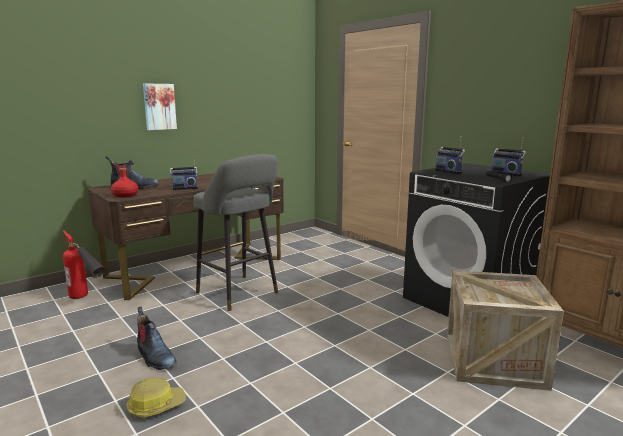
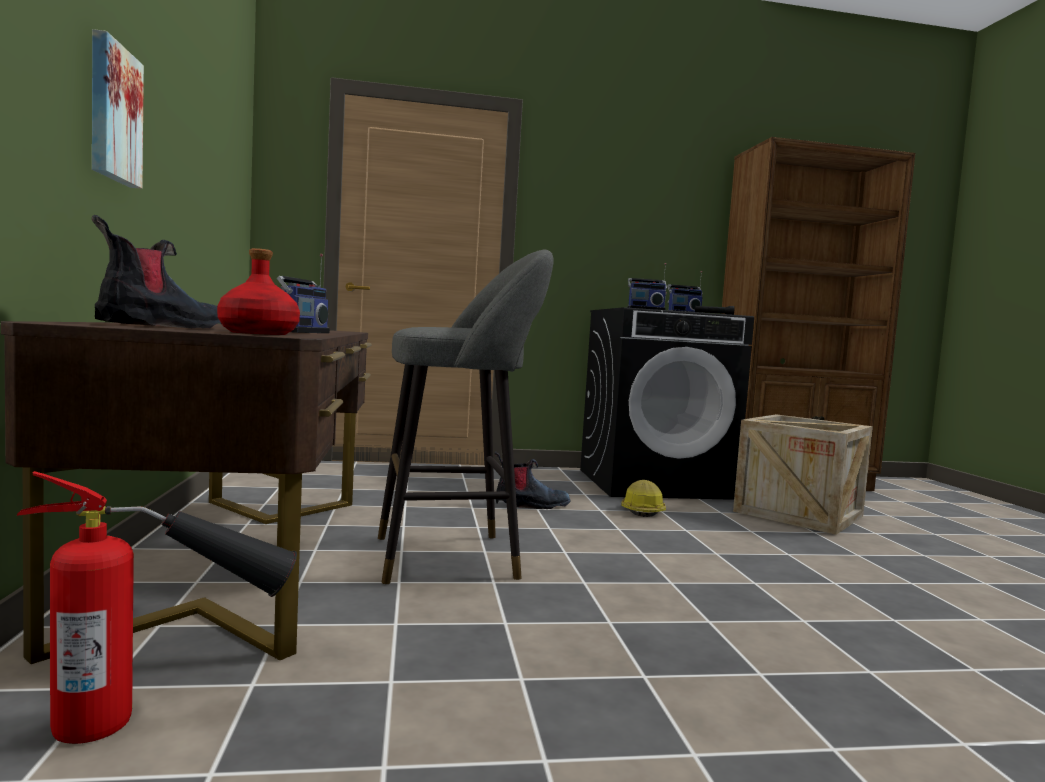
camera: 60 degrees left, 10 degrees down
(154, 357) = (658, 675): boot -> boot (531, 505)
(156, 405) = (862, 707): hard hat -> hard hat (642, 510)

